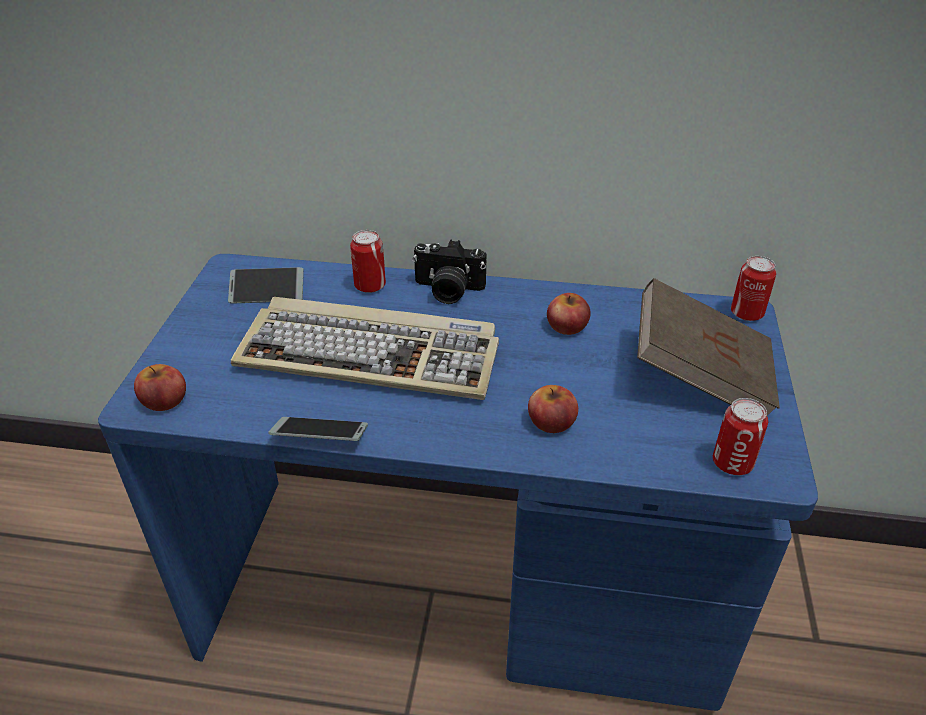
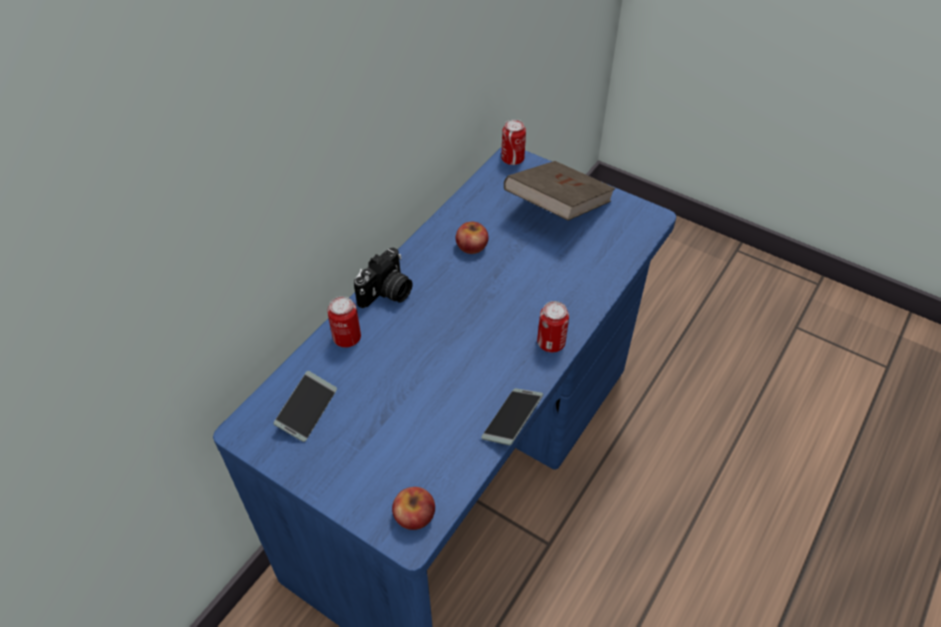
camera: 65 degrees left, 10 degrees up
(372, 354) = (437, 363): keyboard -> none
(551, 421) = (561, 292): apple -> none
(732, 463) = (634, 230): can -> can (551, 343)

